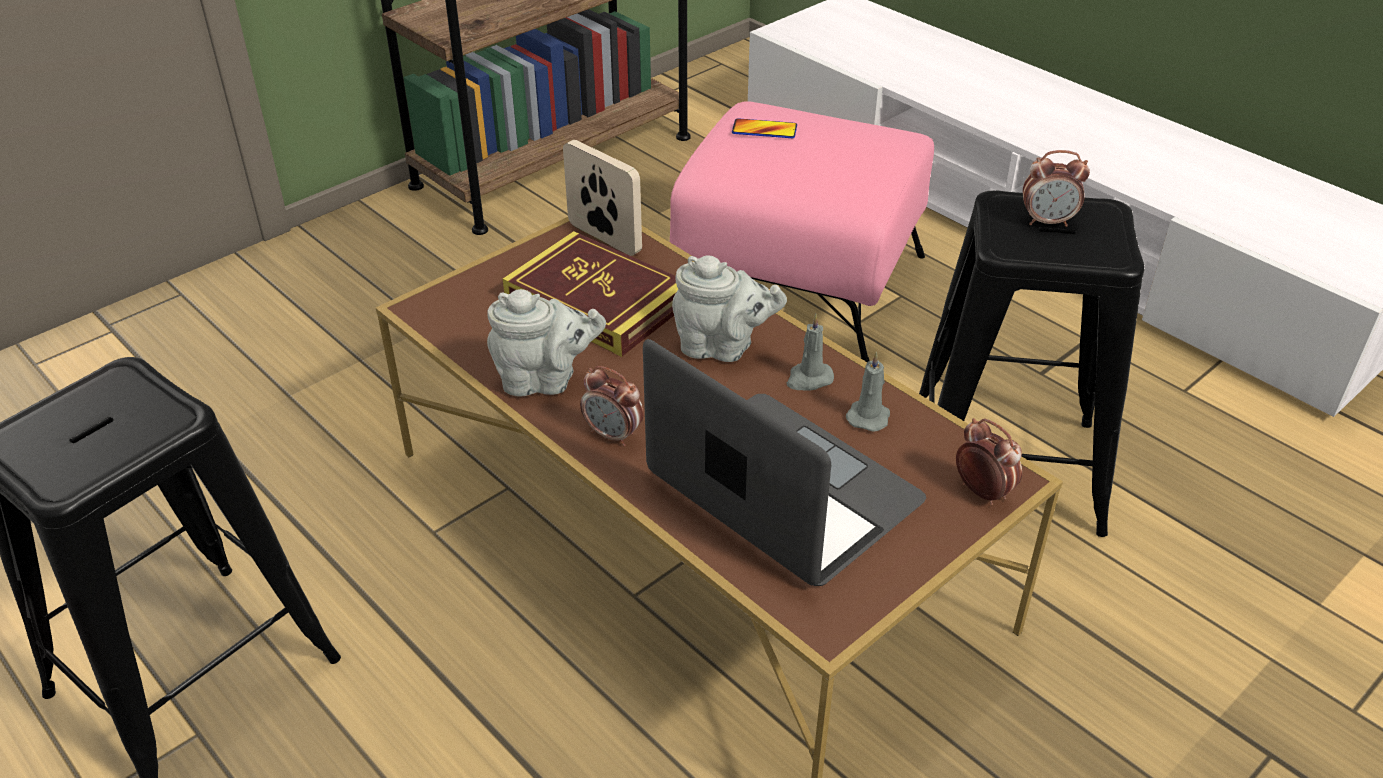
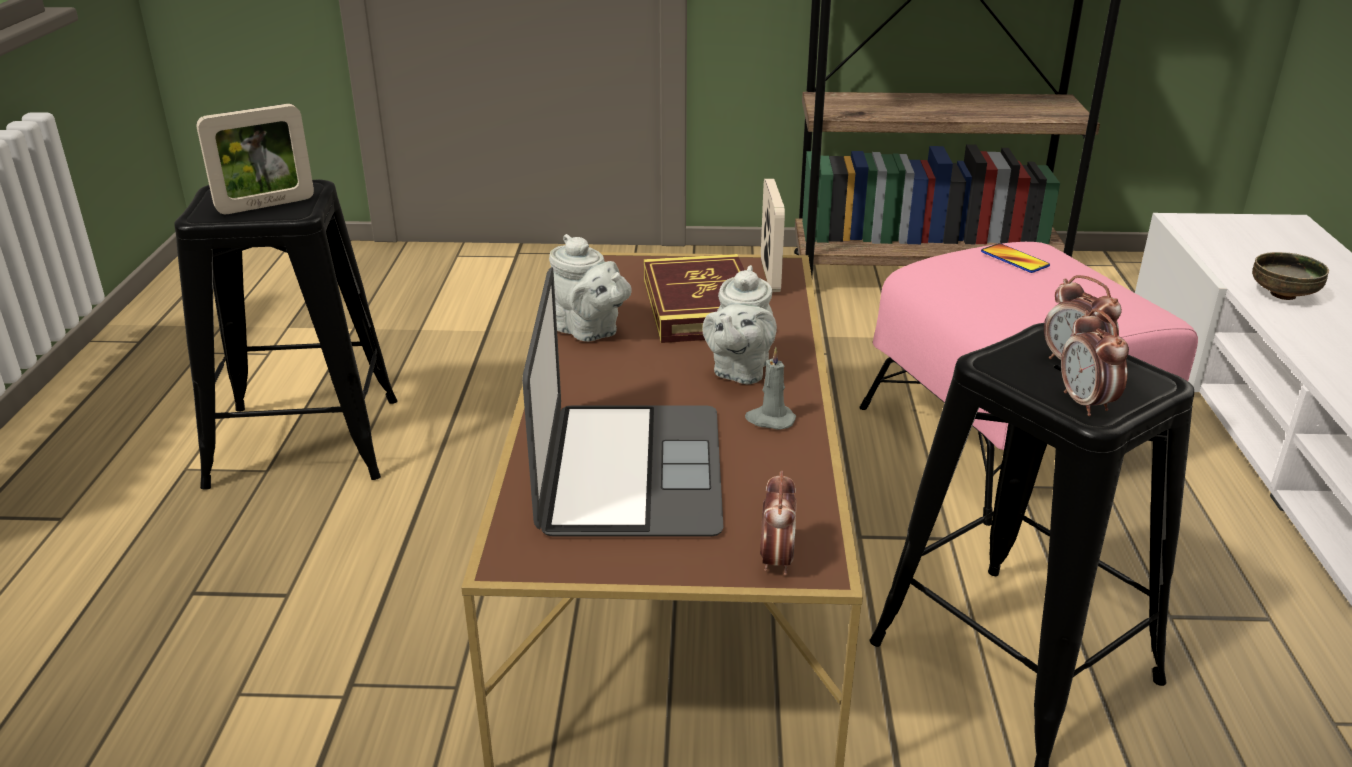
camera: 45 degrees right, 10 degrees down
(117, 427) = (266, 205): none -> picture frame
(613, 435) = (577, 380): alarm clock -> alarm clock (1086, 404)
(722, 347) = (739, 371): grey teapot -> grey teapot turned 45 degrees clockwise
(868, 416) = (774, 464): grey candle -> none
(921, 77) = (1283, 295): none -> bowl

